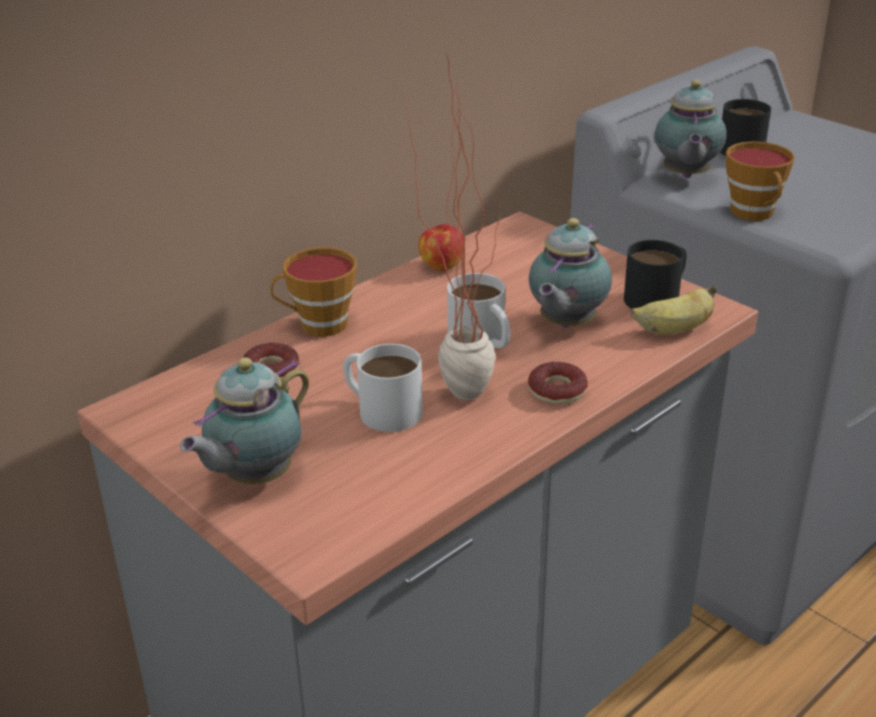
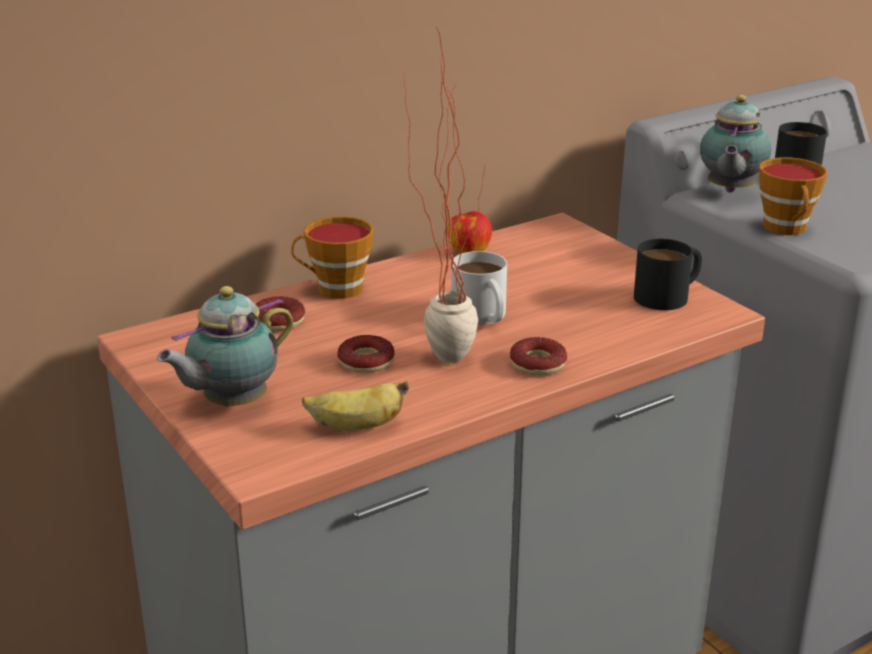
camera: 10 degrees right, 5 degrees down
(380, 408) = (366, 361): white mug -> donut
(565, 324) = (567, 310): teapot -> none
(673, 330) = (672, 325): banana -> banana (356, 427)

